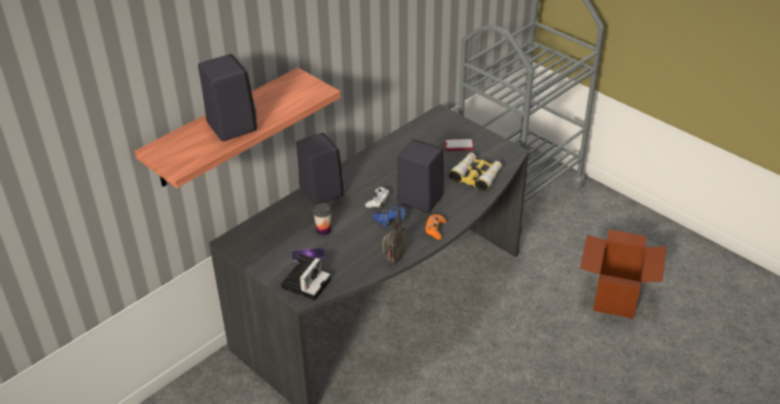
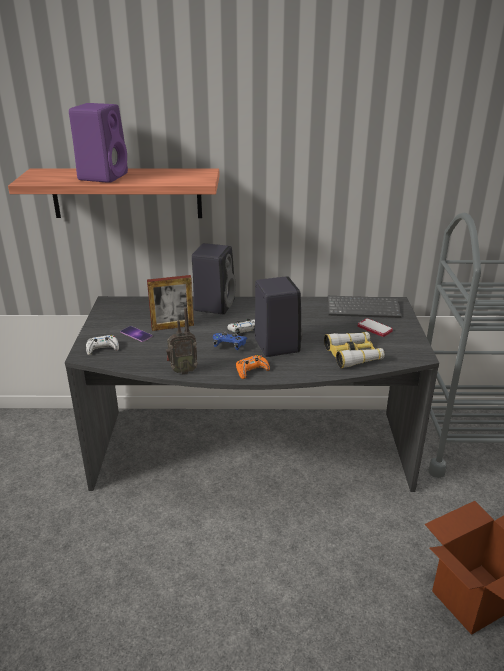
camera: 45 degrees right, 10 degrees down
(230, 126) = (103, 176): black speaker -> purple speaker
(306, 282) = (102, 348): camera -> white game controller
(323, 231) = (172, 326): cup -> picture frame
(427, 131) = (364, 308): none -> keyboard

